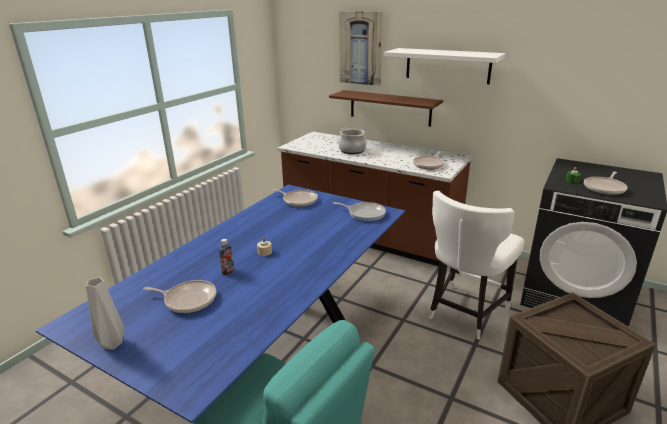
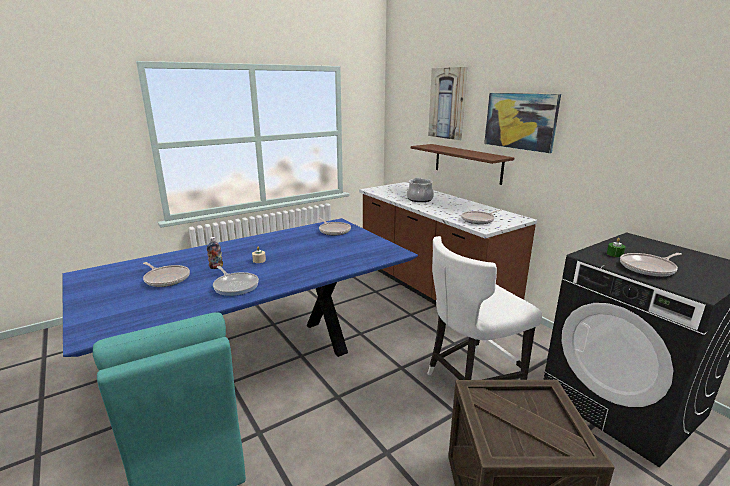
camera: 25 degrees right, 5 degrees down
(113, 343) = (89, 292): grey vase -> none
(364, 213) = (376, 250): frying pan -> frying pan (235, 286)
(447, 65) = (520, 121): white shelf -> picture

